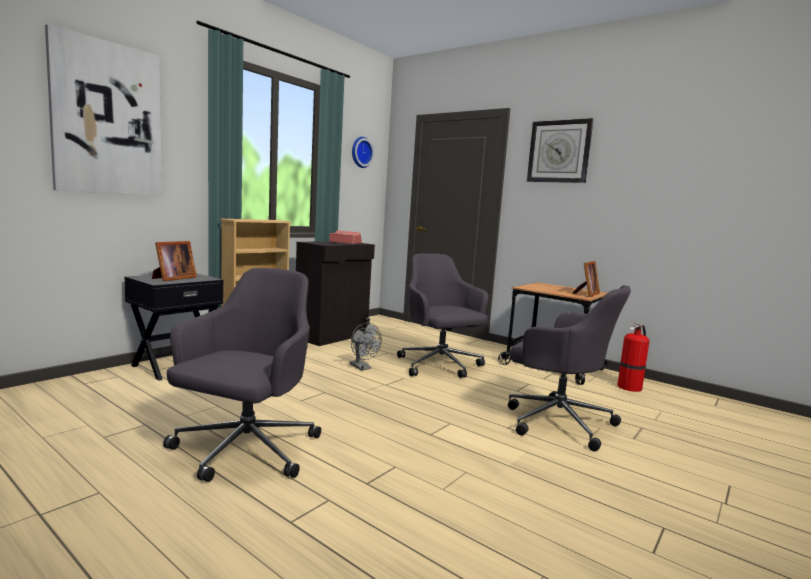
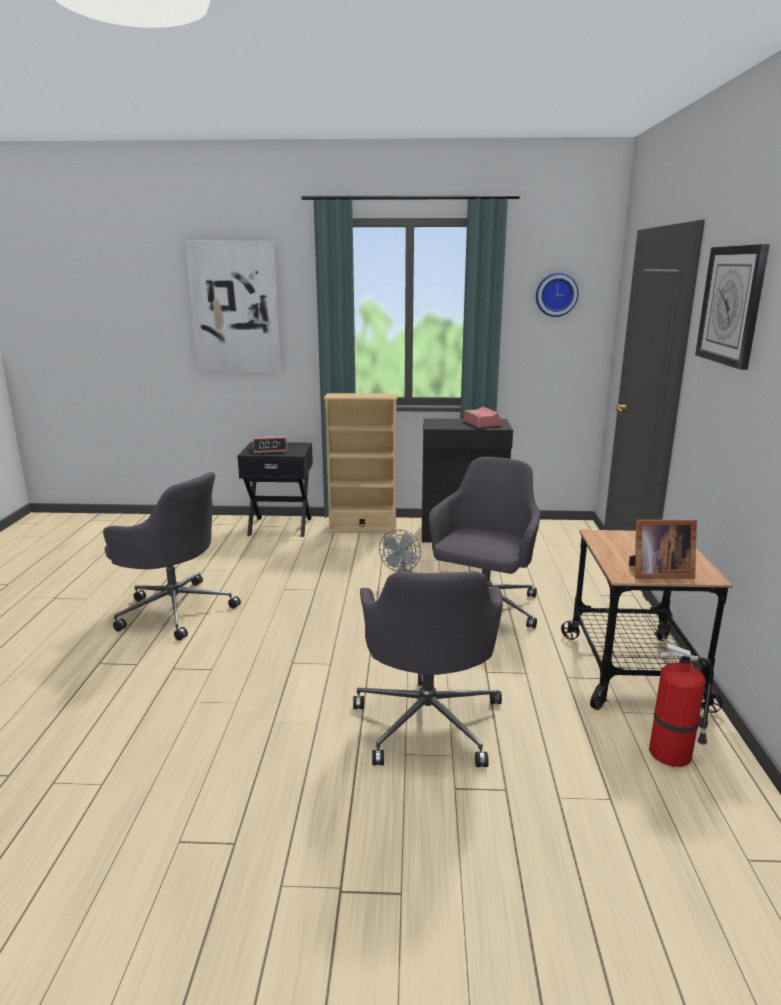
camera: 55 degrees right, 10 degrees up
(173, 278) = (270, 449): picture frame -> alarm clock
(244, 450) = (175, 609): grey office chair -> grey office chair turned 45 degrees clockwise

